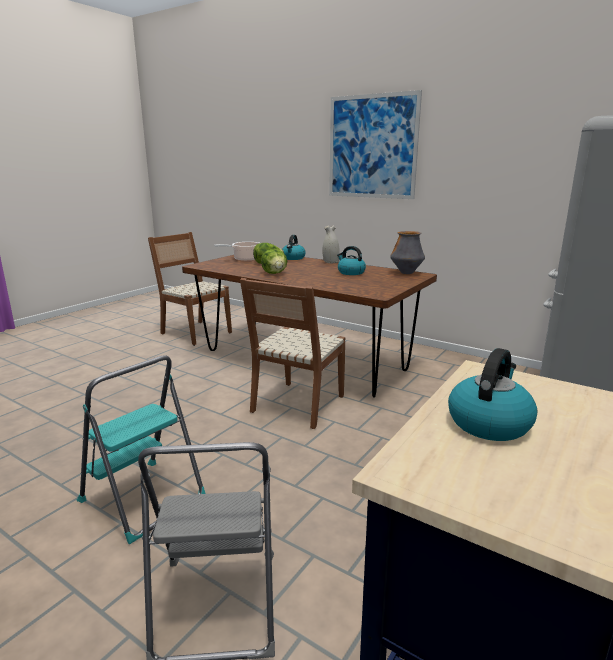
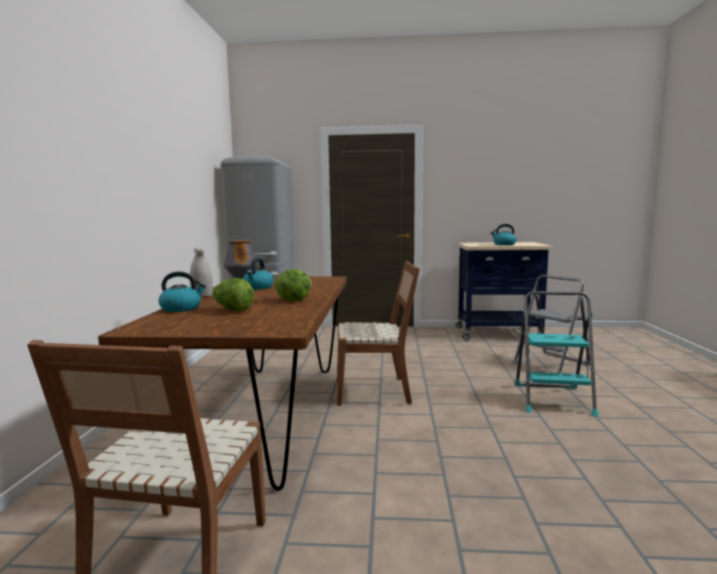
camera: 120 degrees left, 10 degrees down
(245, 259) = (210, 322): cooking pot -> none
(372, 147) = (112, 147): picture -> none

